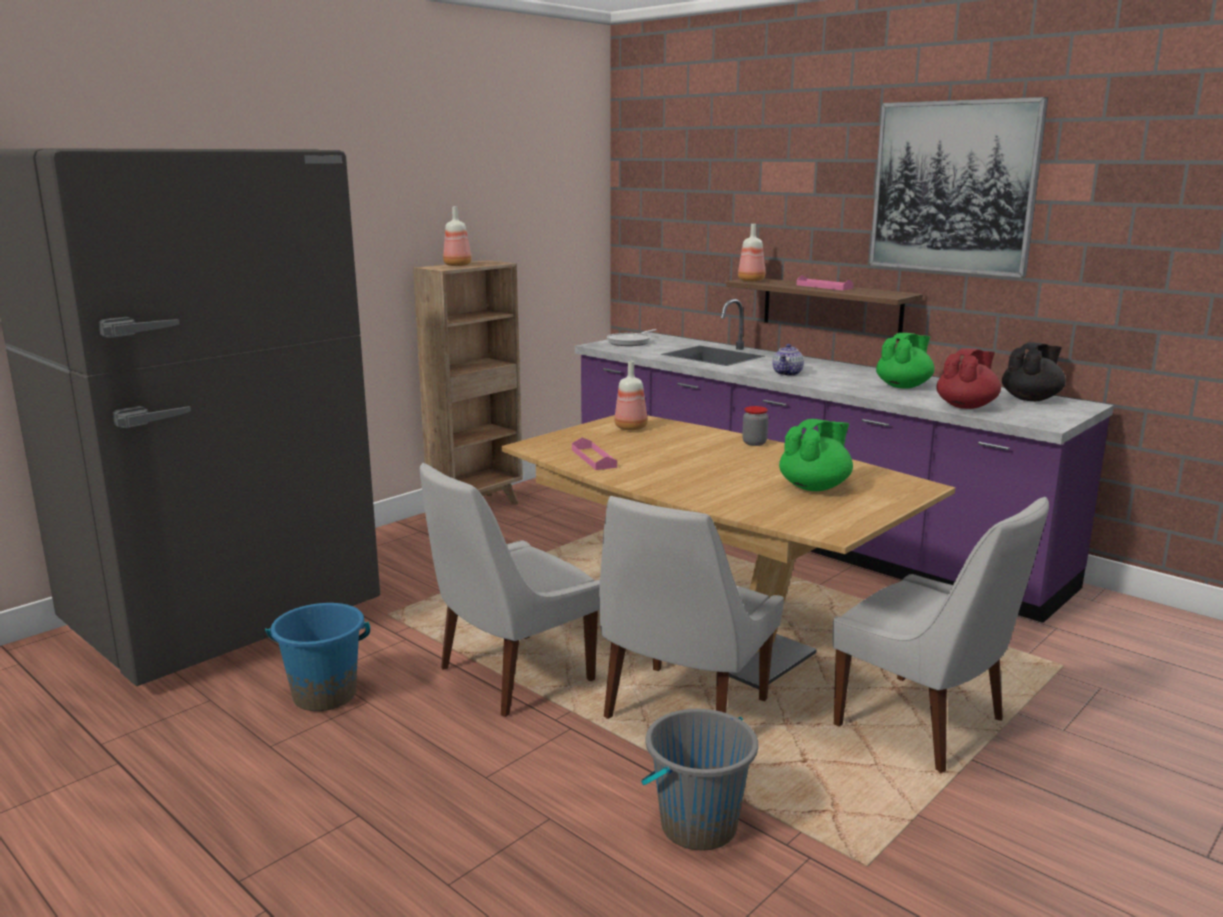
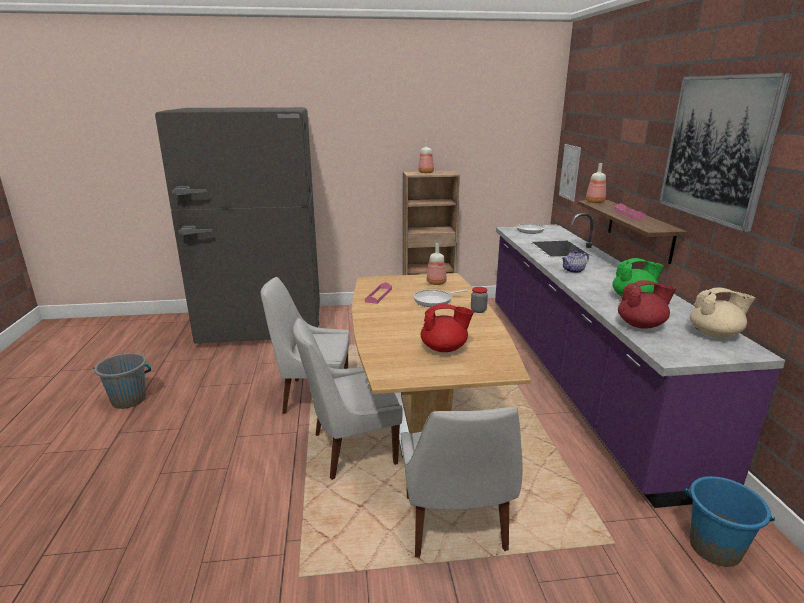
camera: 40 degrees right, 5 degrees up
(325, 695) = (243, 373): blue bucket -> blue bucket (714, 547)
(650, 249) = (569, 172): none -> picture
(679, 446) = (435, 300): none -> frying pan
(698, 826) = (268, 507): grey bucket -> grey bucket (129, 400)
(815, 487) = (444, 348): green teapot -> red teapot
(1031, 399) = (715, 334): black teapot -> beige teapot

